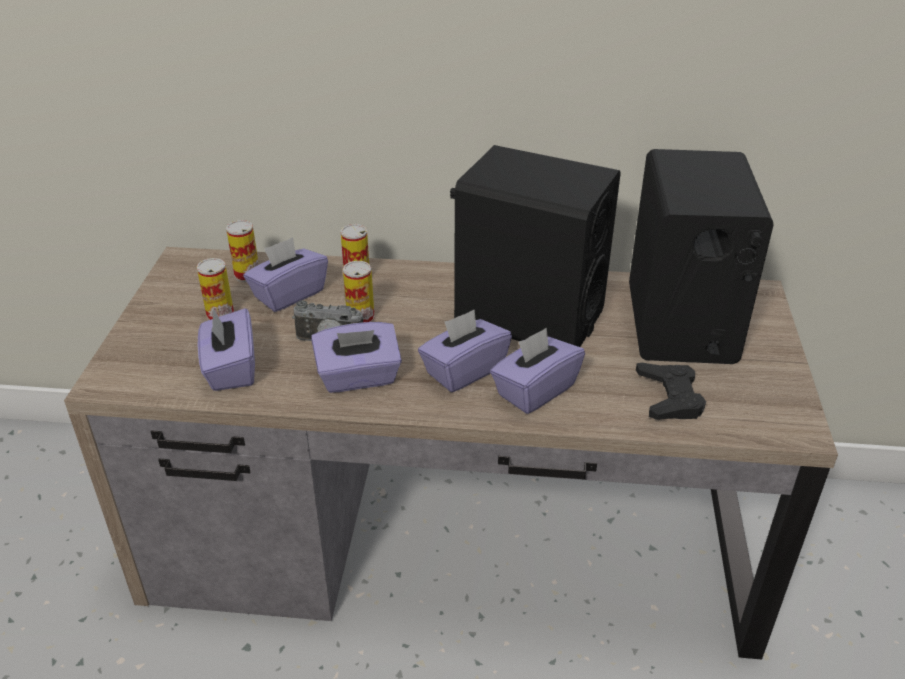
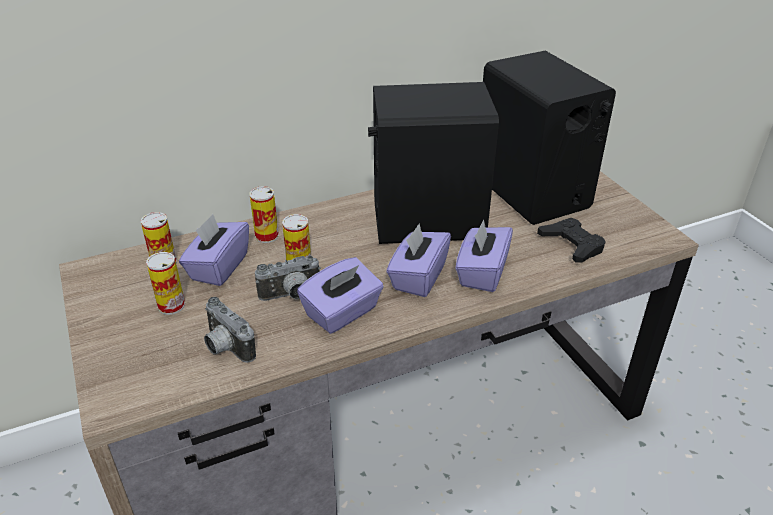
camera: 30 degrees left, 0 degrees up
(230, 369) = (225, 347): purple tissue box -> camera

